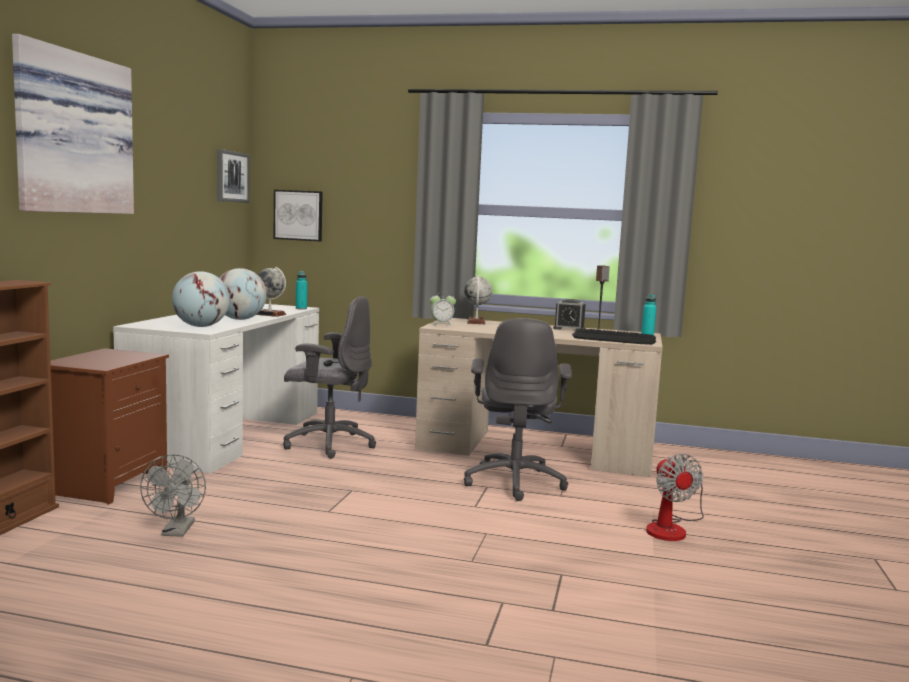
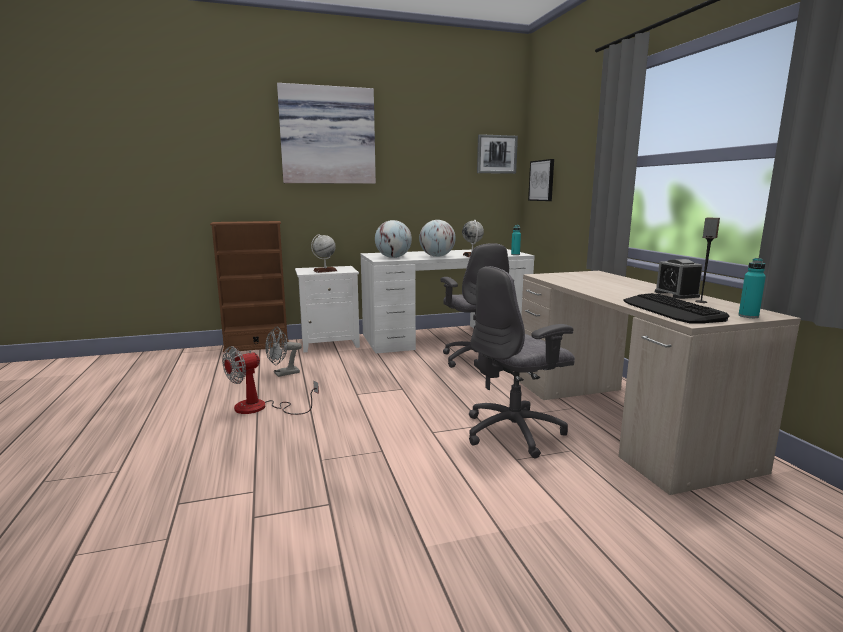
camera: 60 degrees right, 5 degrees up
(108, 483) = (330, 343): brown nightstand -> white nightstand
(442, 324) = (559, 274): alarm clock -> none
(476, 322) = (603, 277): globe -> globe (325, 271)
(672, 528) = (522, 543): fan -> fan (261, 408)

